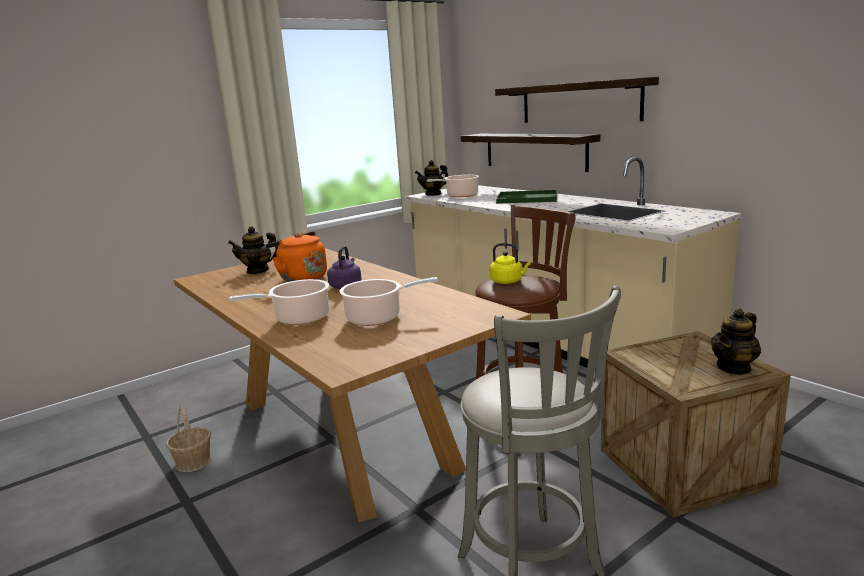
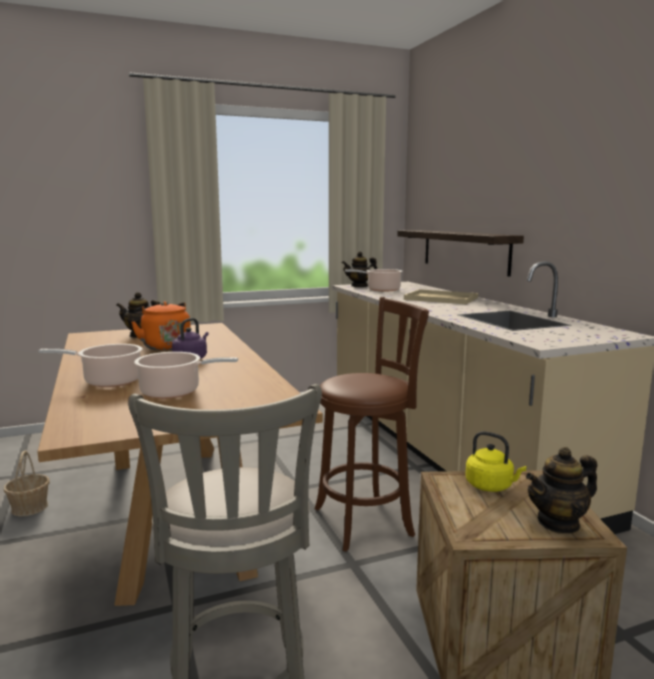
camera: 15 degrees right, 5 degrees down
(508, 281) = (357, 378): yellow kettle -> yellow kettle (491, 486)
(528, 198) = (442, 298): green tray -> beige tray
(579, 102) = (506, 200): shelf -> none

